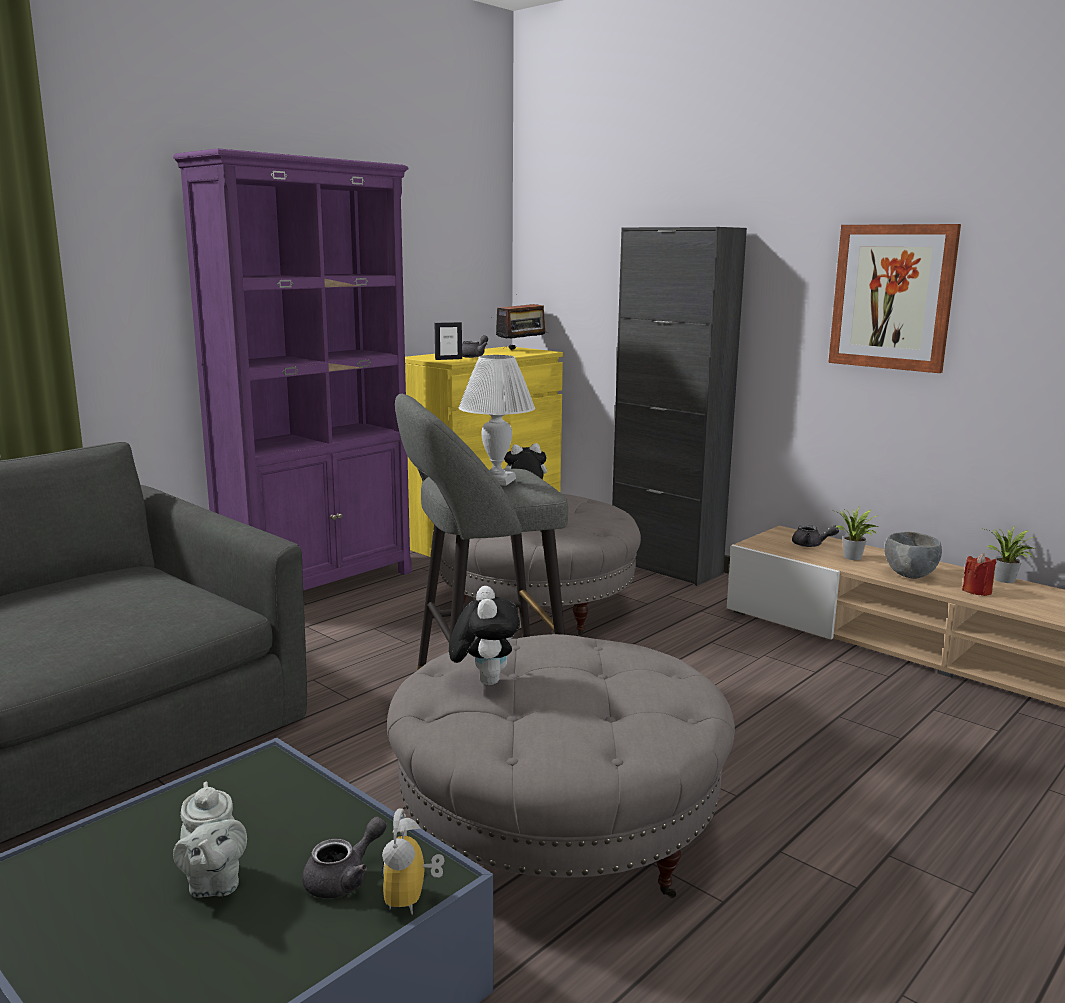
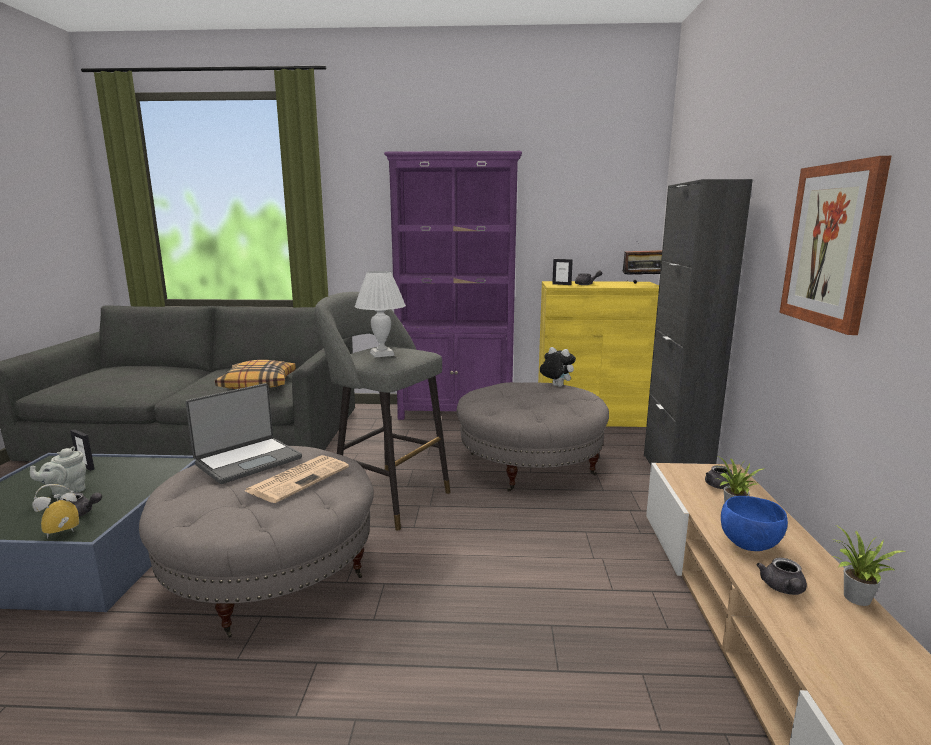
camera: 50 degrees right, 0 degrees up
(107, 849) = (86, 466): none -> picture frame
(142, 607) = (258, 384): none -> pillow
(484, 680) = (248, 461): plush toy -> laptop
(598, 665) = (299, 478): none -> newspaper
(909, 575) = (748, 544): grey bowl -> blue bowl
(977, 591) = (783, 589): red candle -> grey teapot

